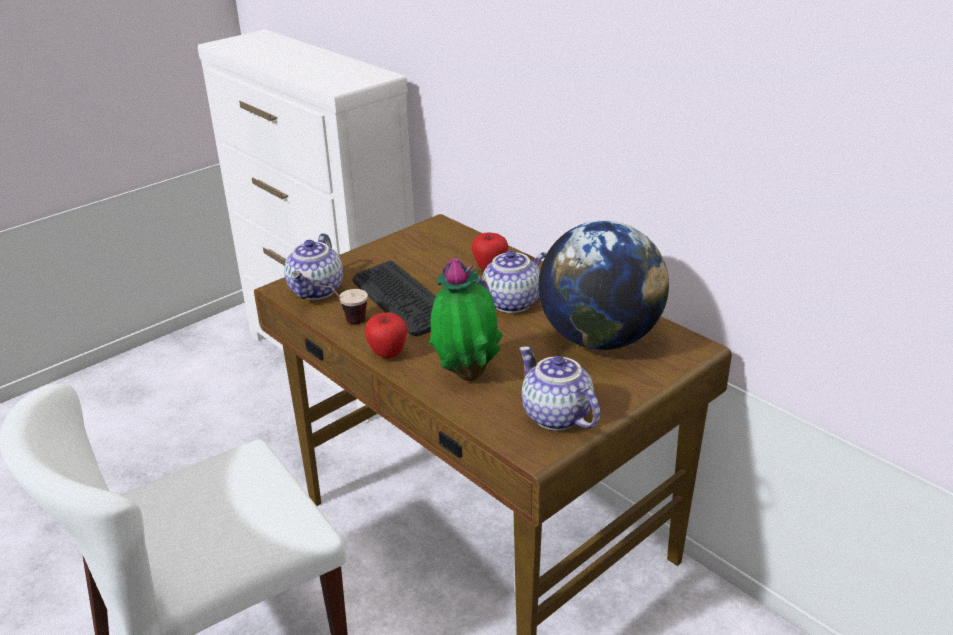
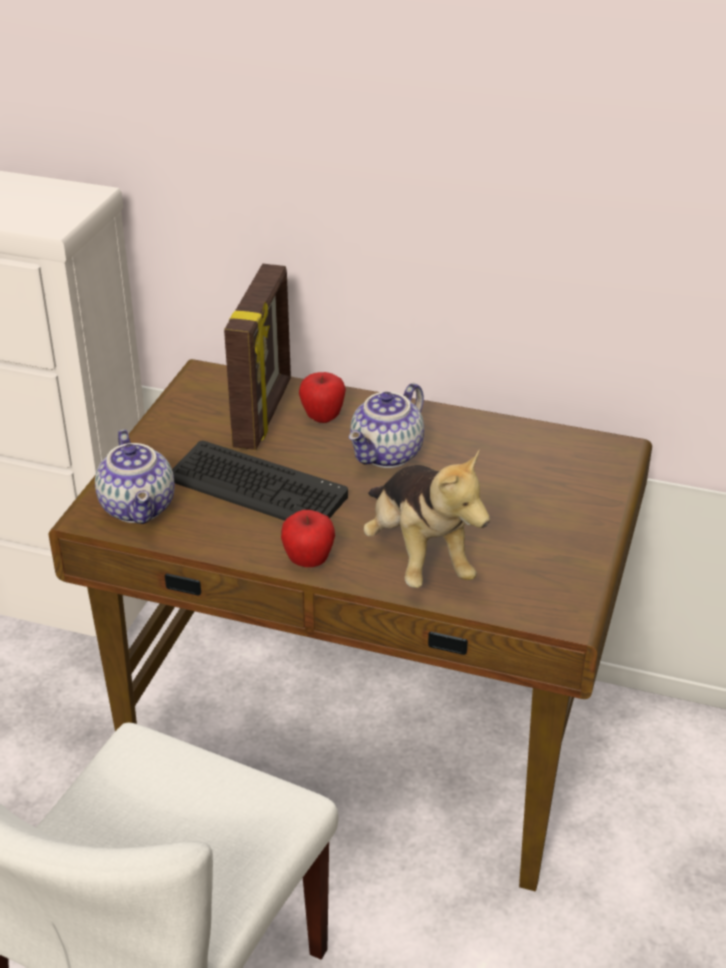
camera: 30 degrees left, 5 degrees up
(344, 322) = (215, 538): cup -> none
(453, 257) = (264, 414): none -> picture frame
(466, 374) = (418, 556): potted plant -> plush toy
(554, 416) = (551, 572): teapot -> none
(599, 339) = (518, 469): globe -> none

